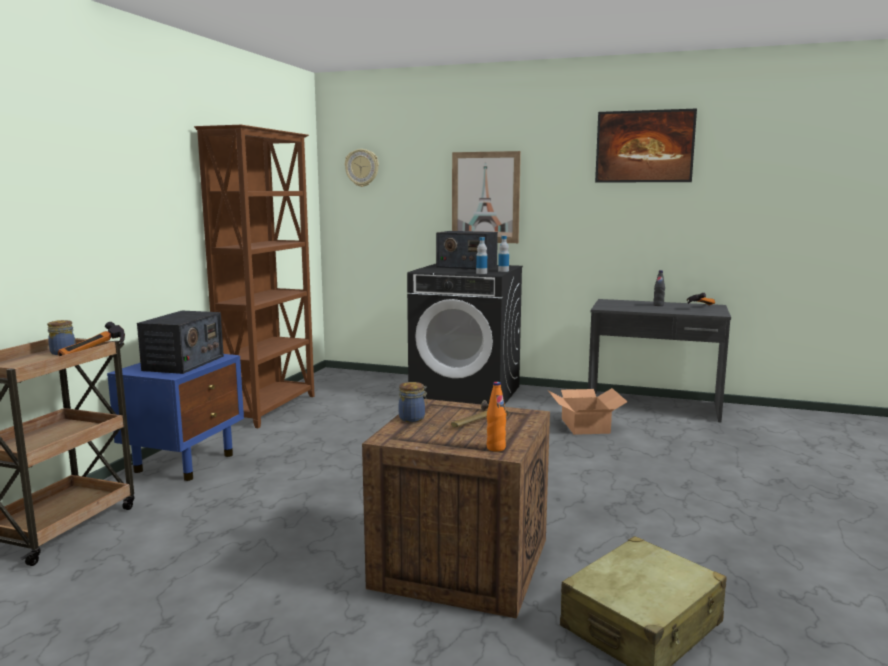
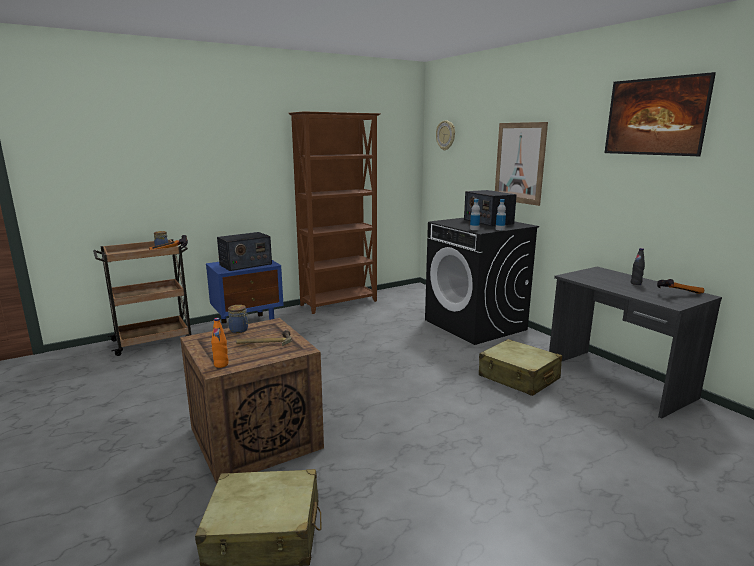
camera: 40 degrees right, 5 degrees up
(585, 425) = (518, 377): cardboard box -> beige suitcase

